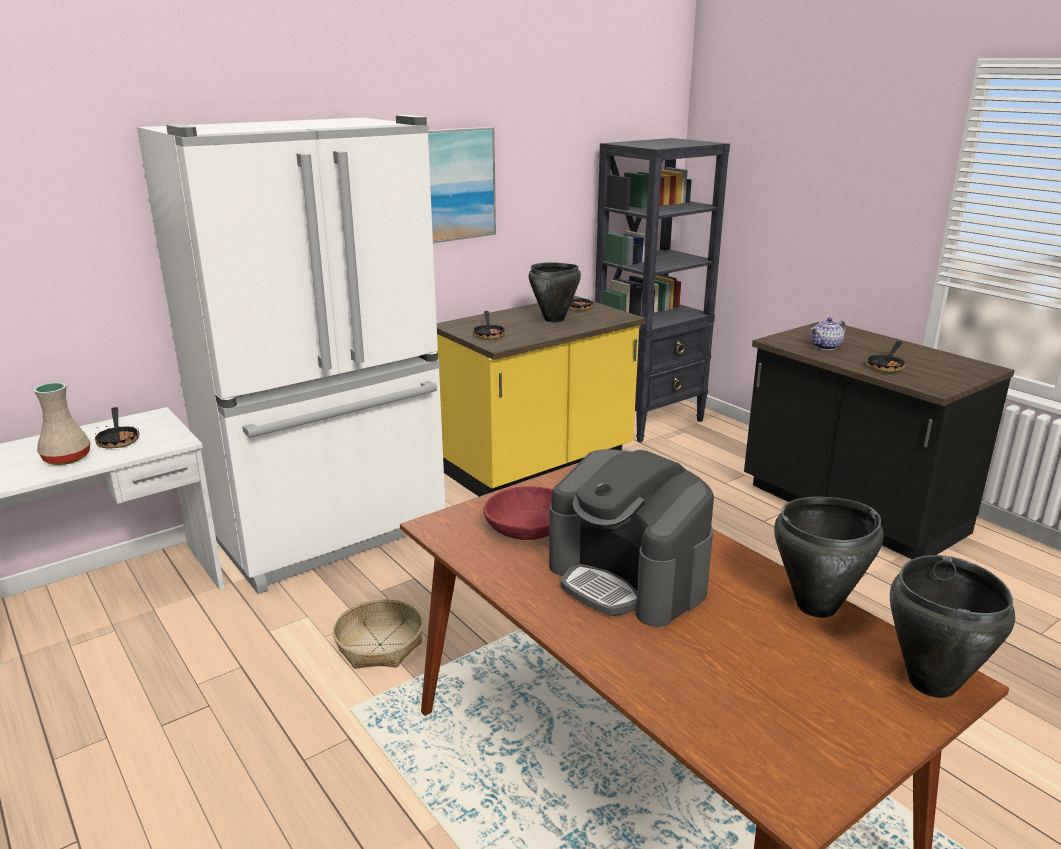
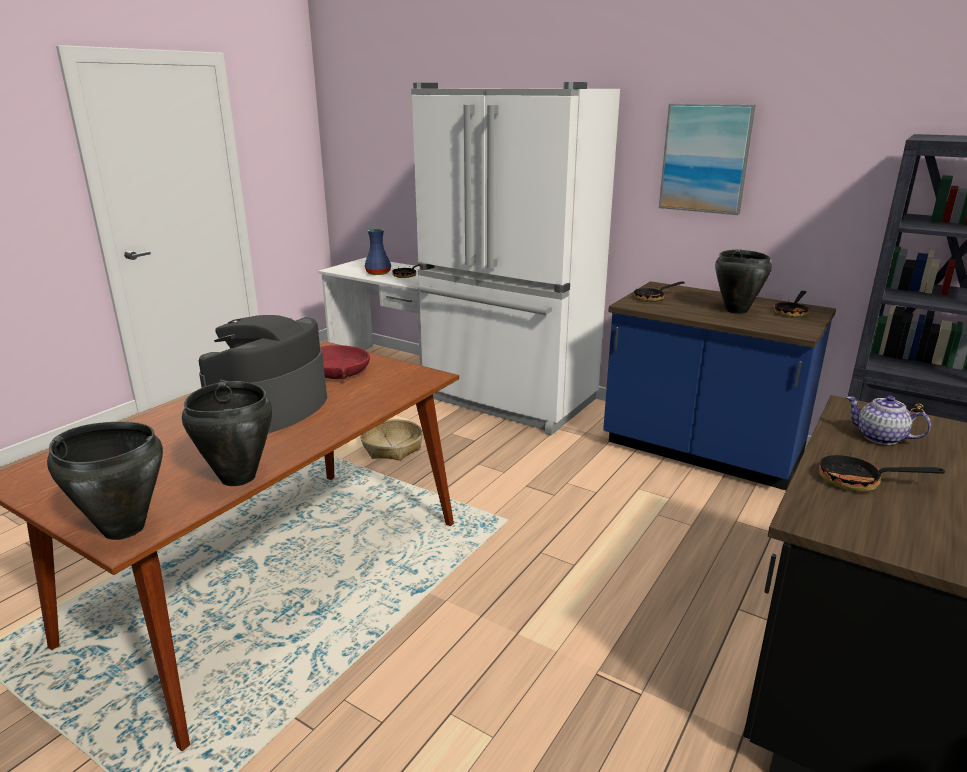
camera: 70 degrees right, 0 degrees up
(67, 458) = (379, 273): beige vase -> blue vase
(538, 464) = (701, 451): yellow counter -> blue counter

